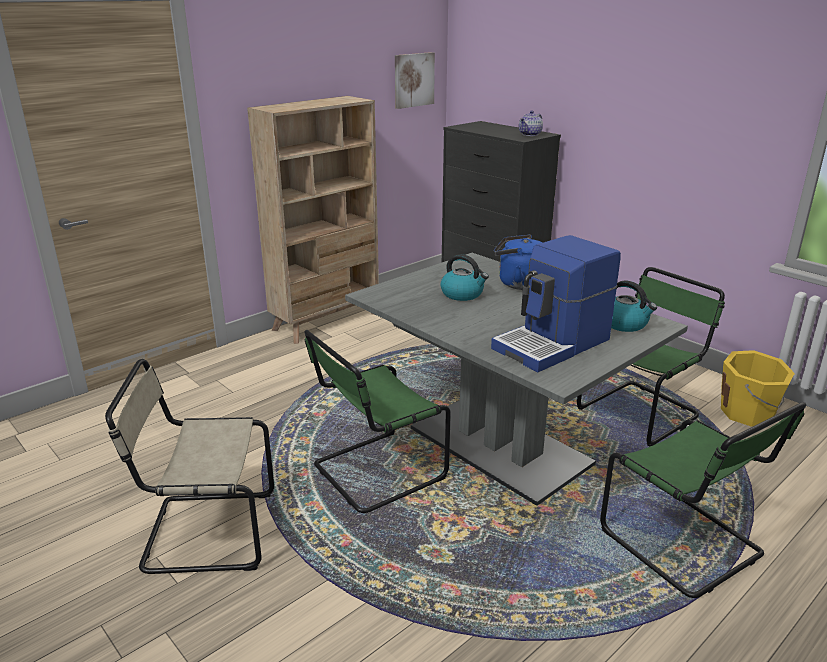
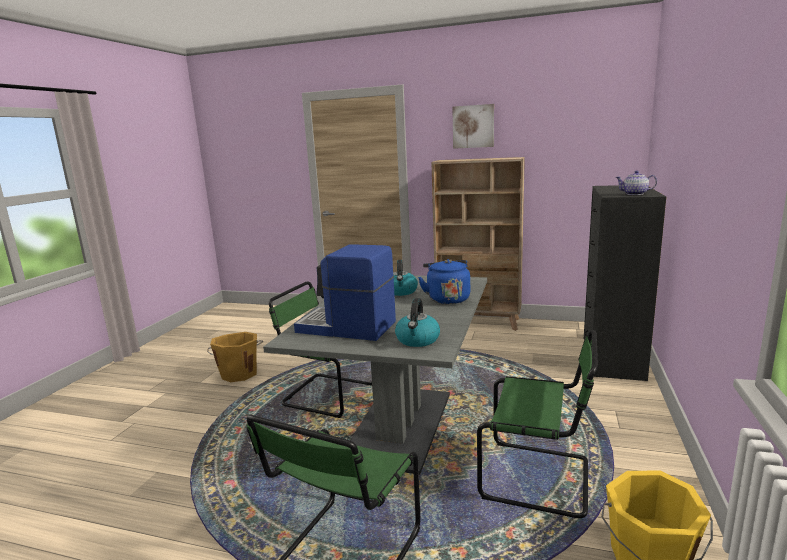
camera: 60 degrees right, 10 degrees down
(205, 532) = (239, 373): beige chair -> orange bucket
(413, 80) = (602, 147): picture -> picture (473, 126)

